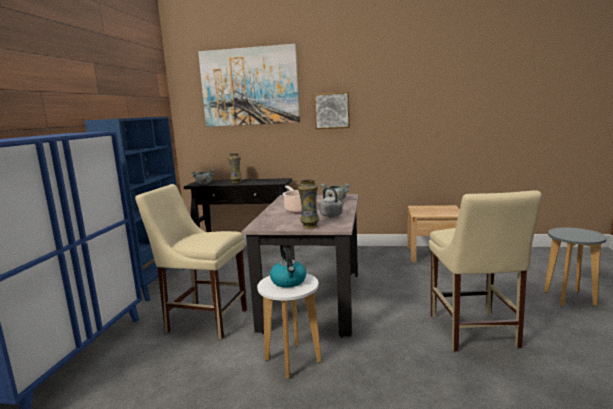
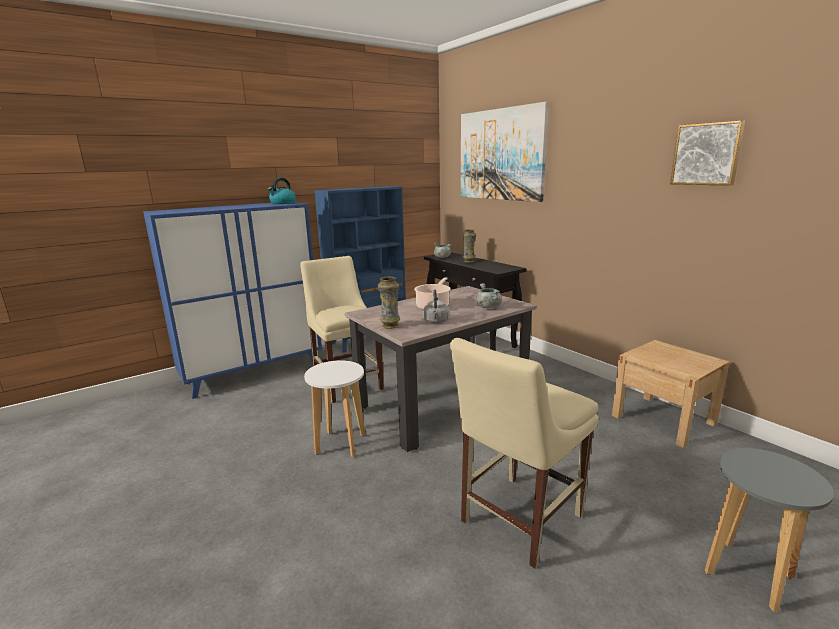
camera: 45 degrees right, 5 degrees up
(289, 282) = (337, 371): kettle -> kettle (283, 203)
(332, 110) = (578, 190): picture -> picture (707, 154)

